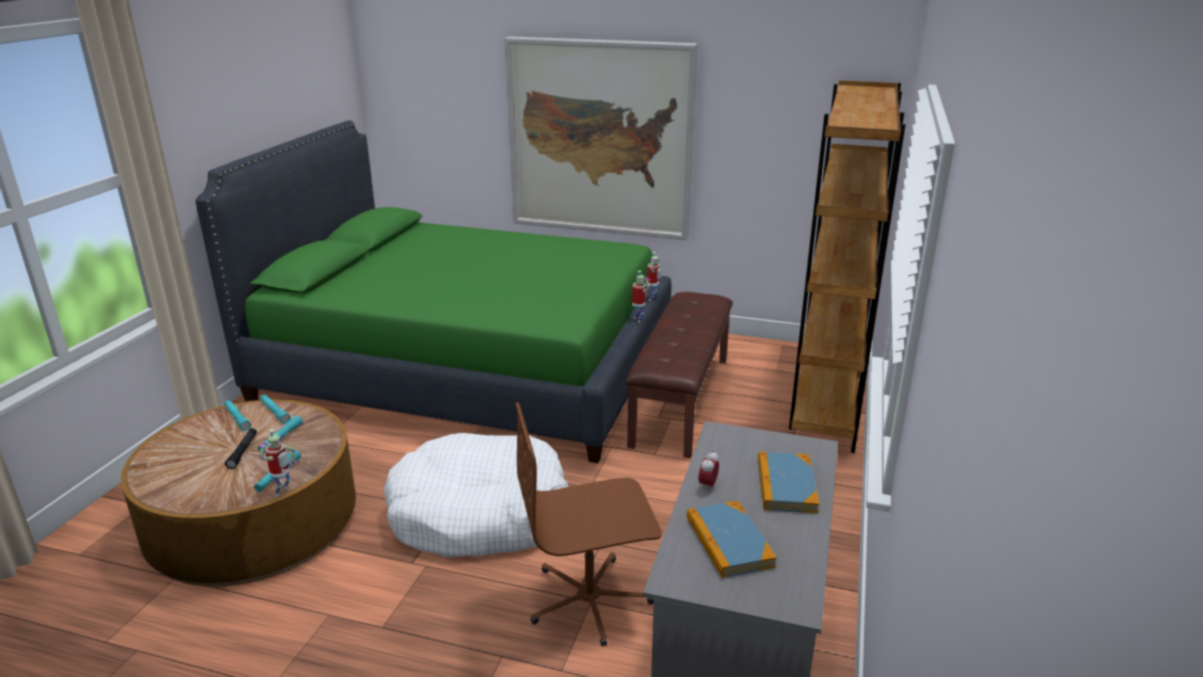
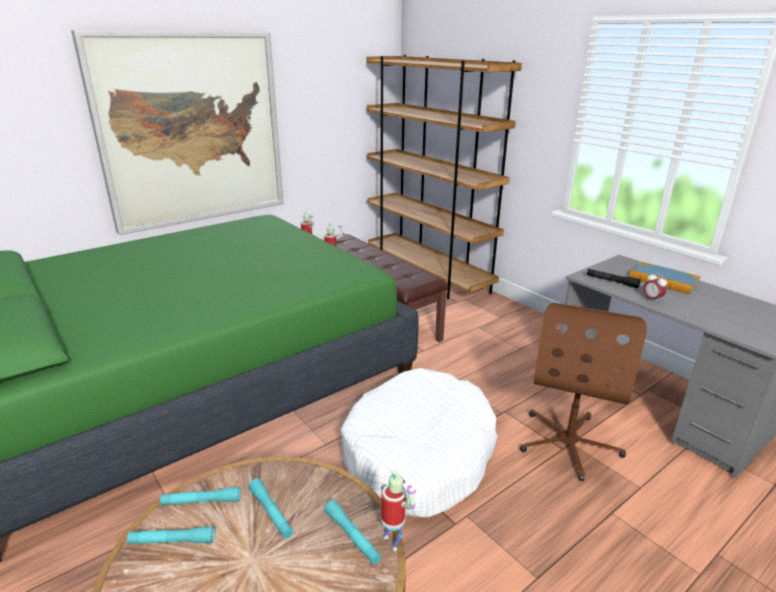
camera: 55 degrees left, 0 degrees up
(243, 452) = (264, 556): black flashlight -> black flashlight (612, 282)
(729, 542) = (724, 314): book -> none

